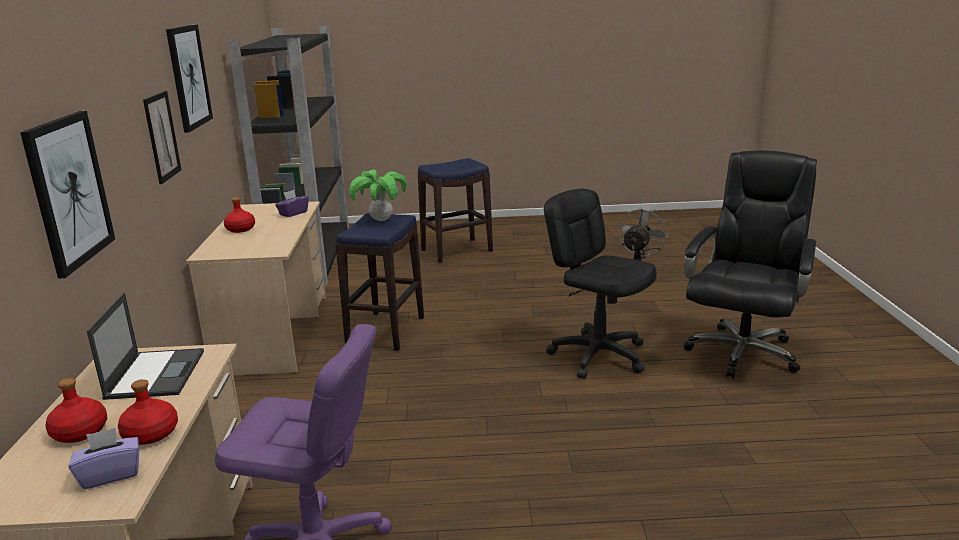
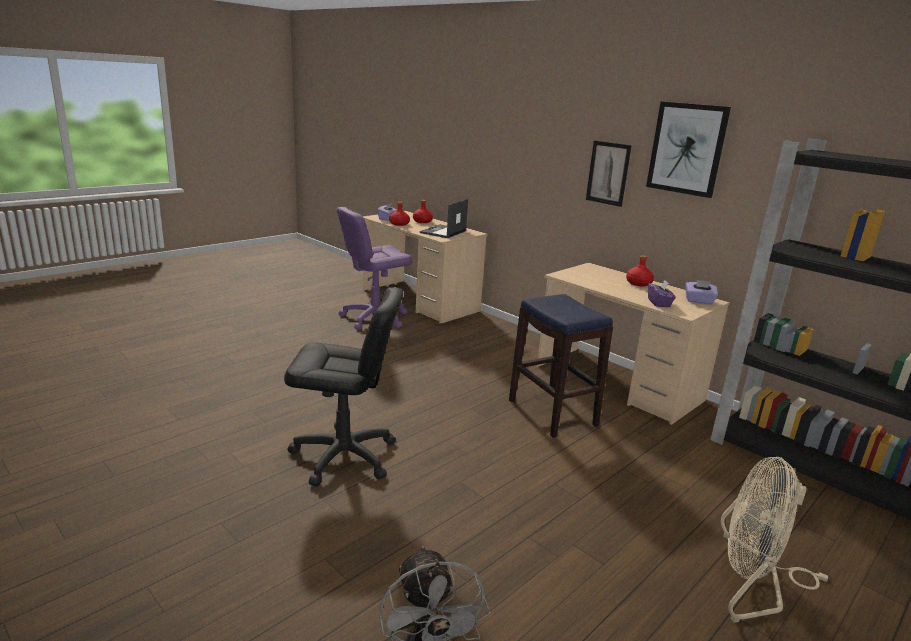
camera: 135 degrees right, 0 degrees up
(69, 191) = (501, 156): picture -> none
(156, 373) = (443, 232): laptop -> laptop turned 75 degrees clockwise
(258, 208) = (699, 301): none -> purple tissue box
(381, 219) = (574, 311): potted plant -> none
(457, 251) = (756, 579): stool -> beige fan
(742, 354) = (187, 515): black office chair -> none

